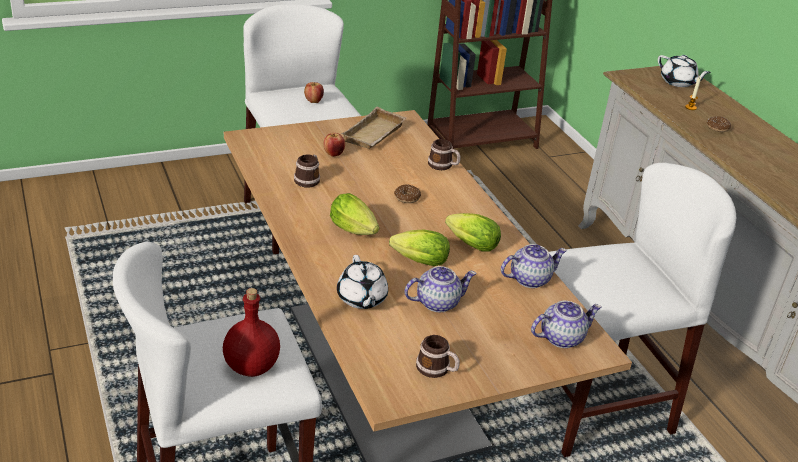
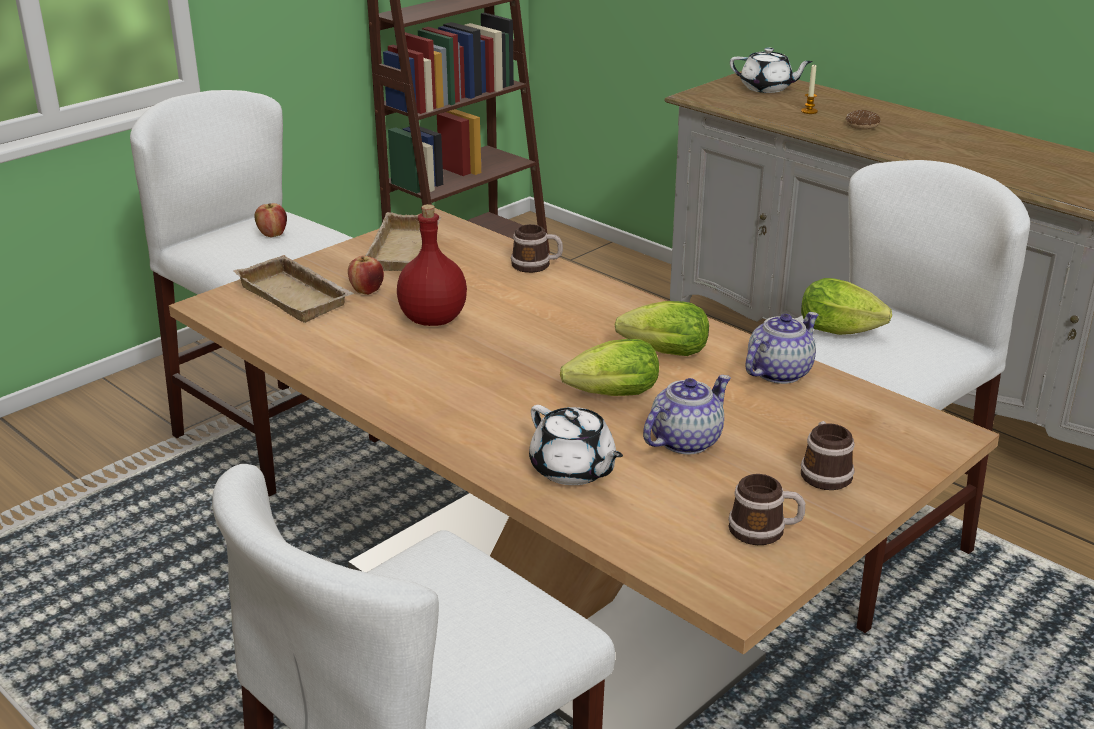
camera: 20 degrees left, 5 degrees down
(252, 366) = (478, 627): red bottle -> red bottle (434, 319)
(294, 146) = (298, 296): none -> beige tray
(308, 179) = (357, 334): mug -> mug (824, 472)
(355, 231) = (486, 383): lettuce -> lettuce (844, 332)
(407, 198) = (522, 318): donut -> none
(561, 337) = (886, 432): teapot -> none

